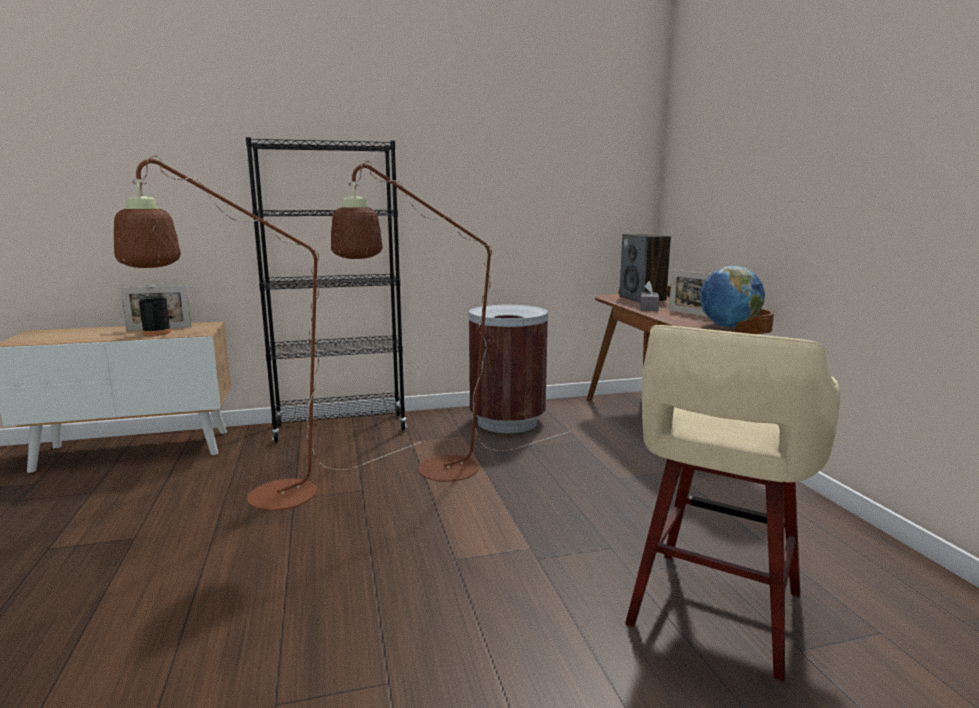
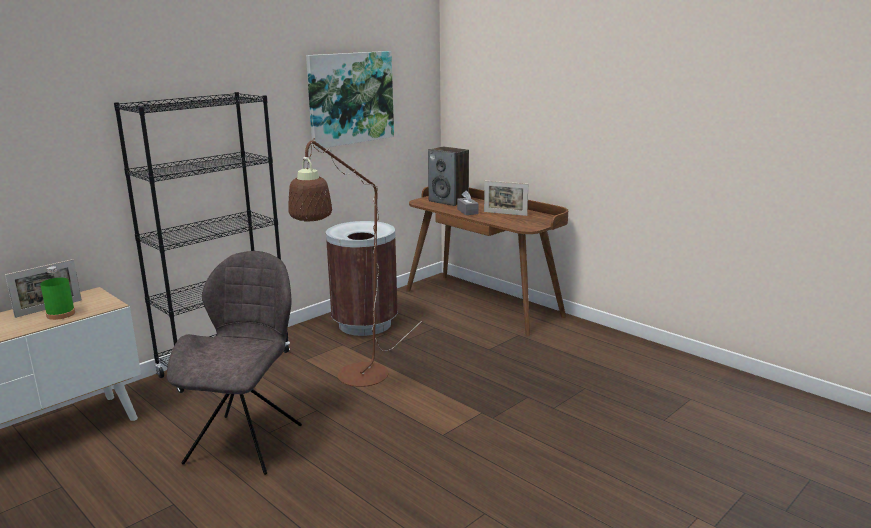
camera: 30 degrees left, 5 degrees up
(157, 333) = (61, 314): black bottle -> green bottle
(266, 500) = (247, 441): brown floor lamp -> grey chair
(532, 168) = (350, 98): none -> picture
(713, 612) = (611, 415): beige stool -> none
(728, 326) = (542, 223): globe -> none

